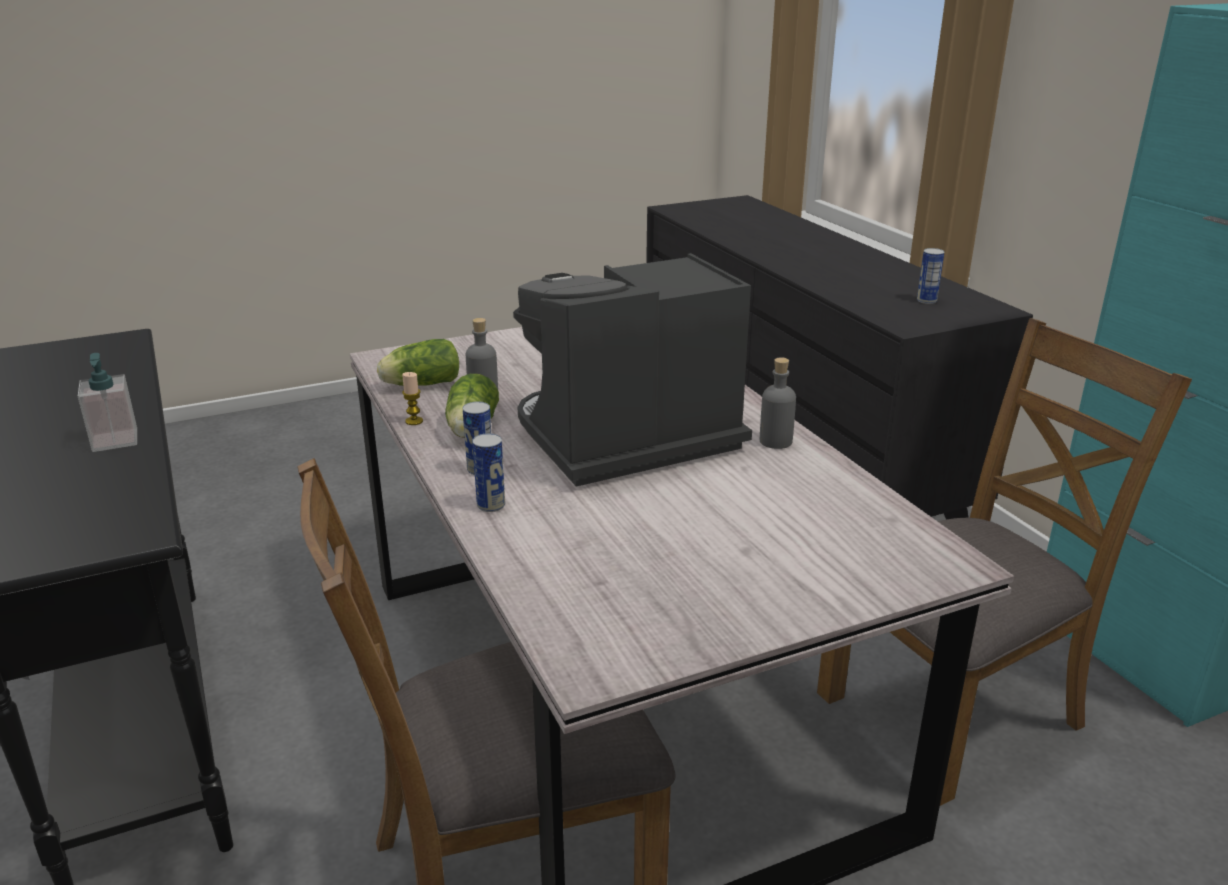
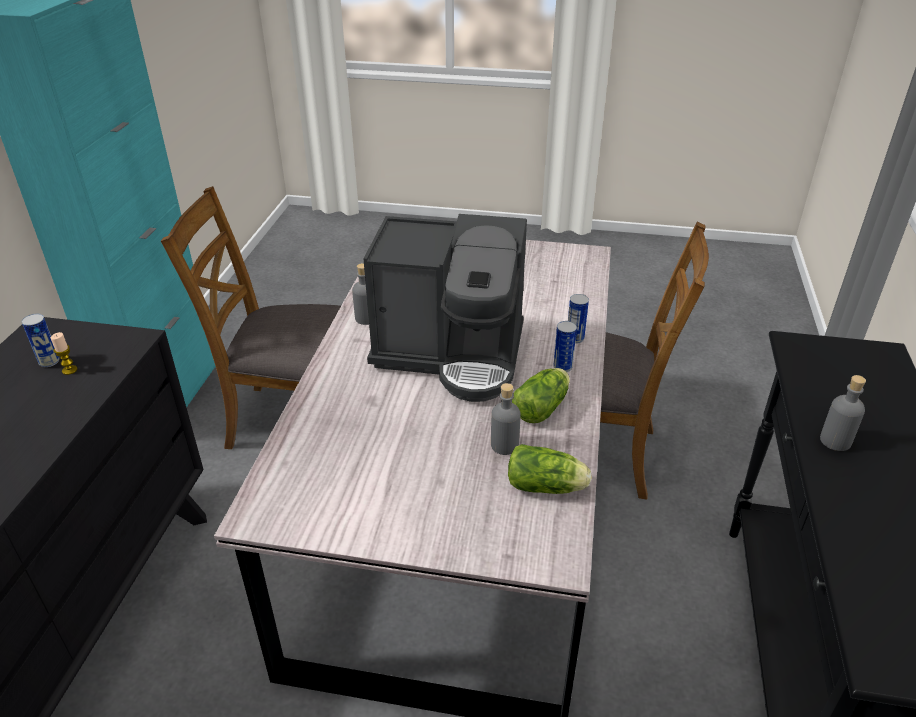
camera: 145 degrees left, 10 degrees up
(115, 440) = (835, 441): soap dispenser -> grey bottle
(414, 421) = (580, 435): candle -> candle (69, 370)

